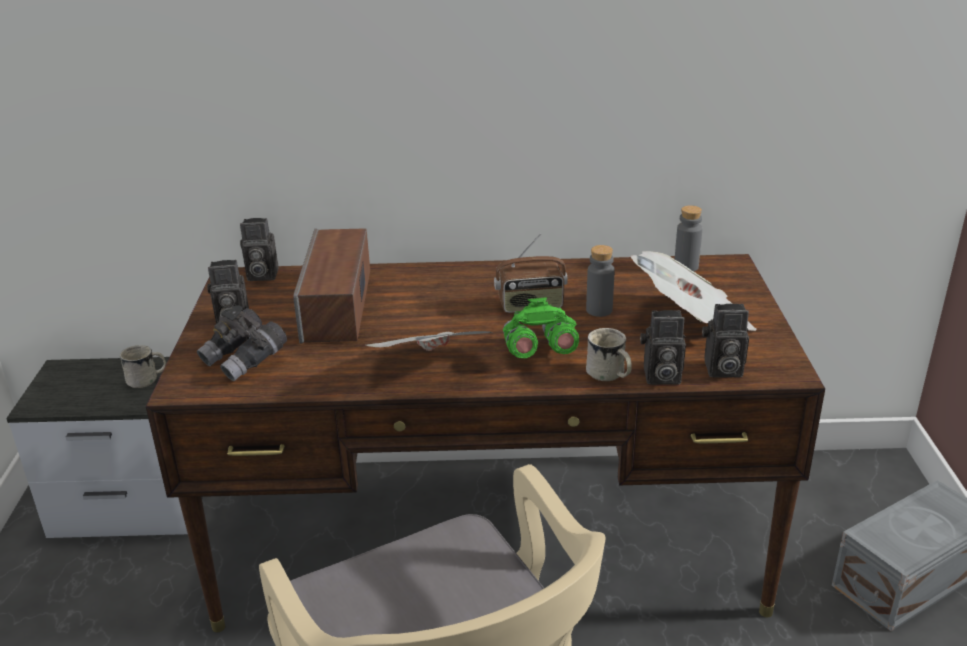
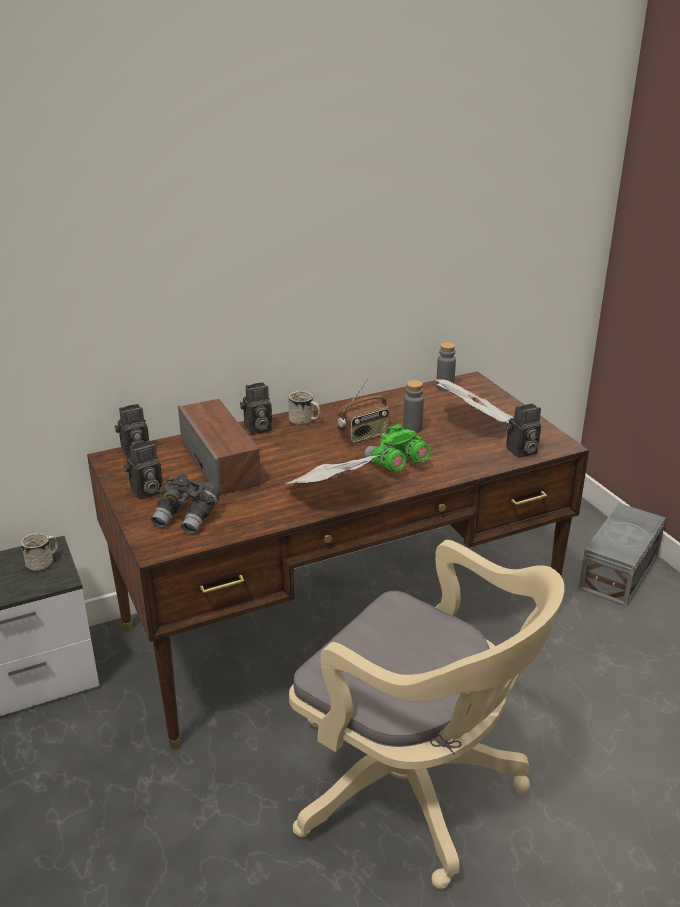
camera: 25 degrees left, 0 degrees up
(609, 376) = (455, 470): white mug -> white mug (305, 421)
(660, 377) = (488, 464): camera -> camera (257, 429)

